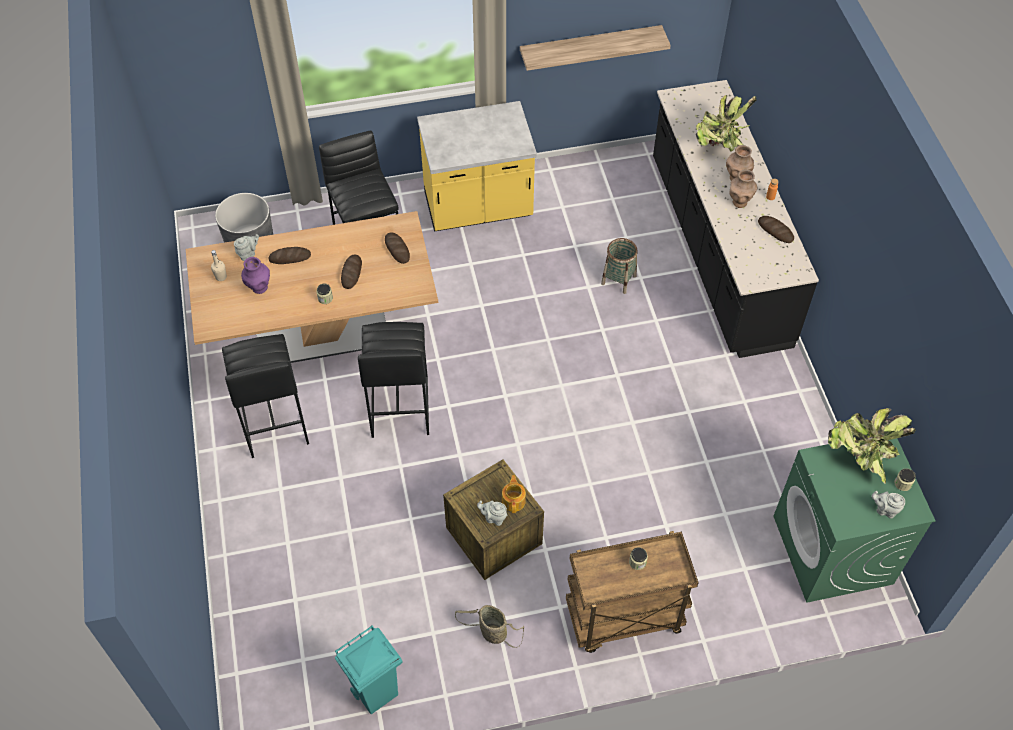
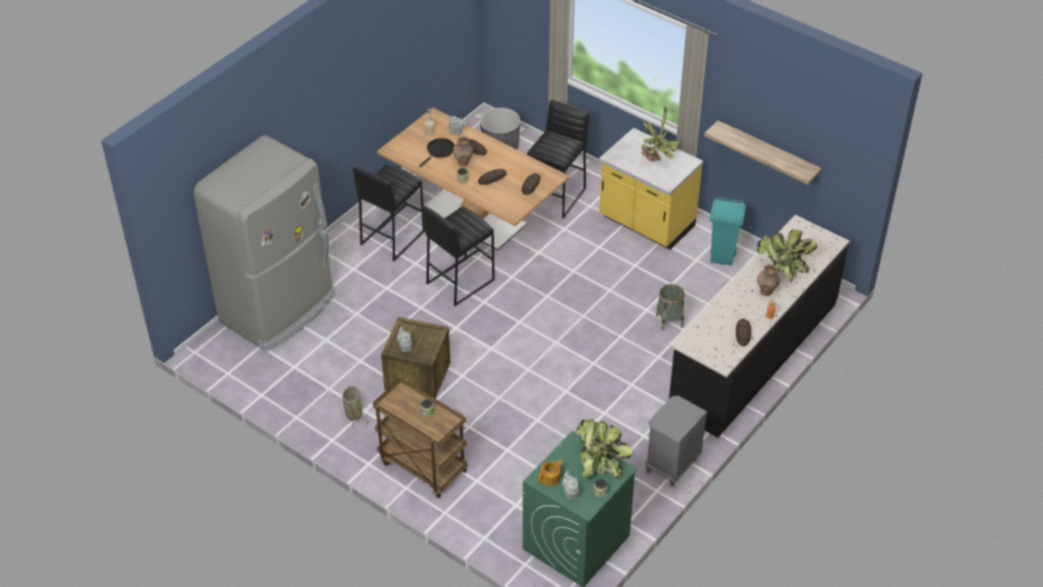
camera: 50 degrees right, 10 degrees down
(259, 288) = (439, 151): purple vase -> black frying pan
(266, 602) = (279, 309): none -> grey fridge
(376, 692) = (270, 388): turquoise trash can -> turquoise trash can (722, 257)
(481, 127) = (659, 157): none -> potted plant
(514, 500) = (425, 348): teapot -> teapot (550, 478)
(740, 202) = (746, 304): brown vase -> brown vase (463, 162)
(799, 406) = (671, 465): none -> grey nightstand

